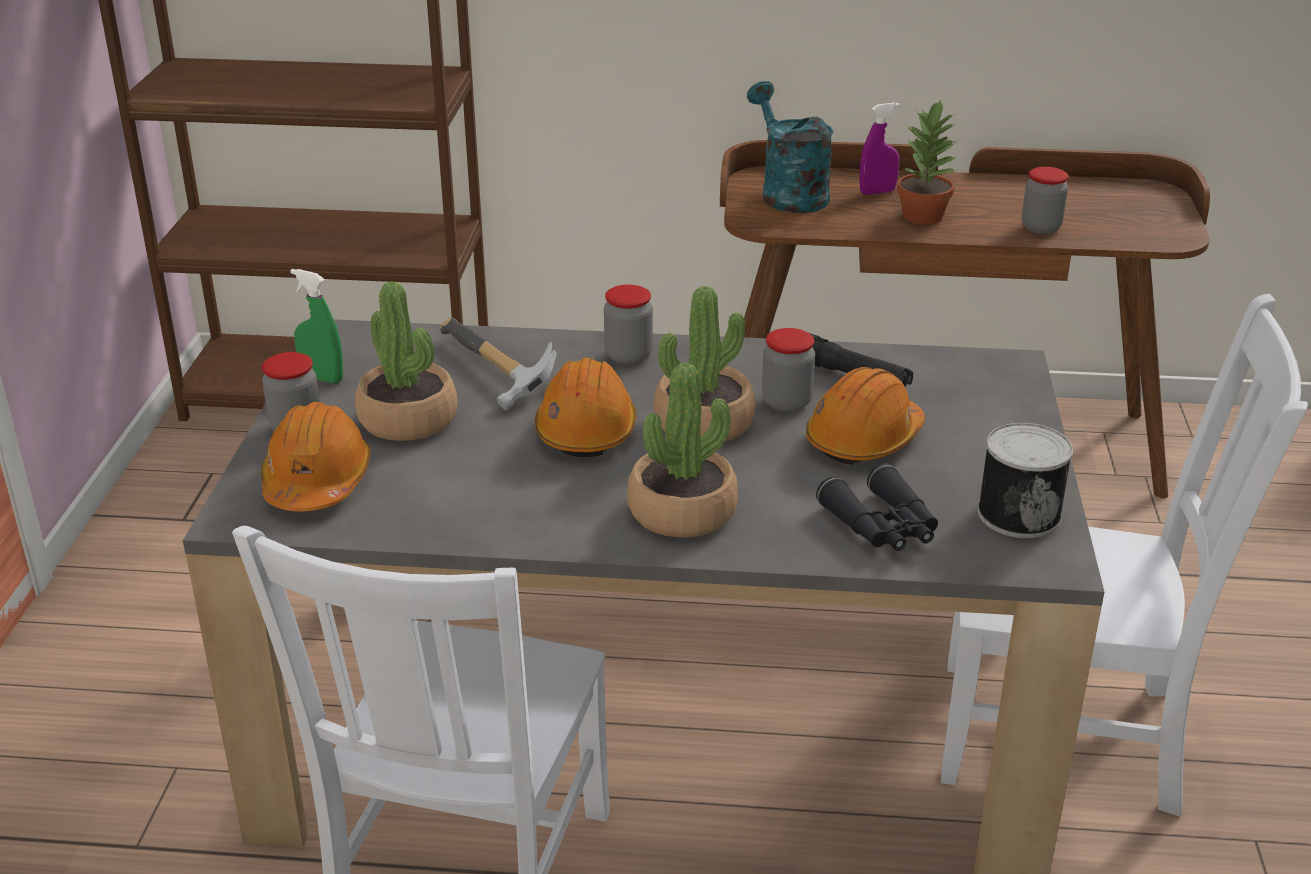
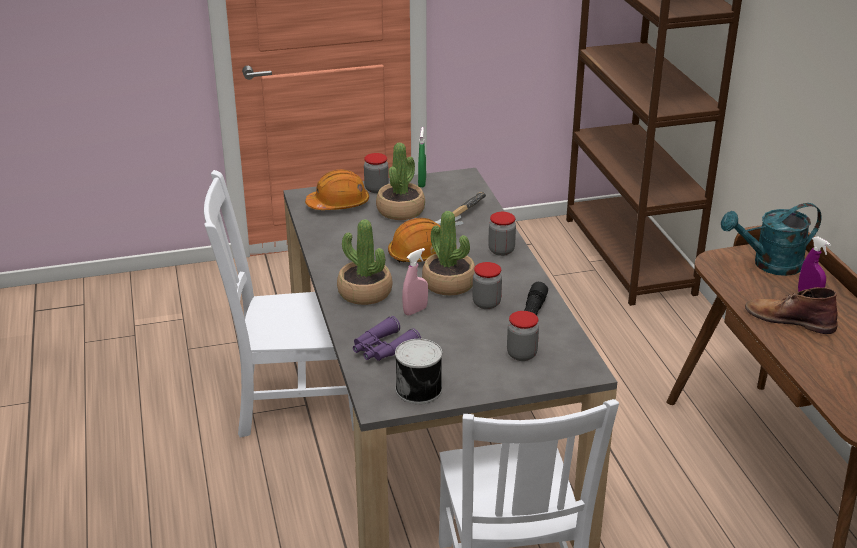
camera: 70 degrees right, 0 degrees up
(774, 471) = (415, 310): none -> pink spray bottle
(788, 193) = (769, 265): turquoise watering can -> turquoise watering can turned 150 degrees counterclockwise
(864, 439) = (464, 332): orange hard hat -> none
(882, 526) = (383, 349): black binoculars -> purple binoculars
(924, 216) = (789, 319): potted plant -> brown boot
(1041, 228) = (821, 368): jar -> jar (521, 354)

